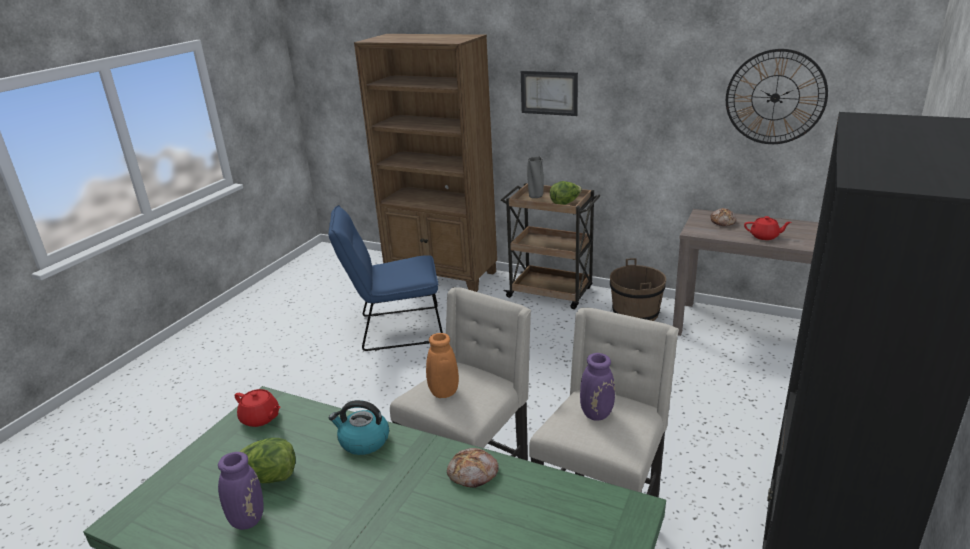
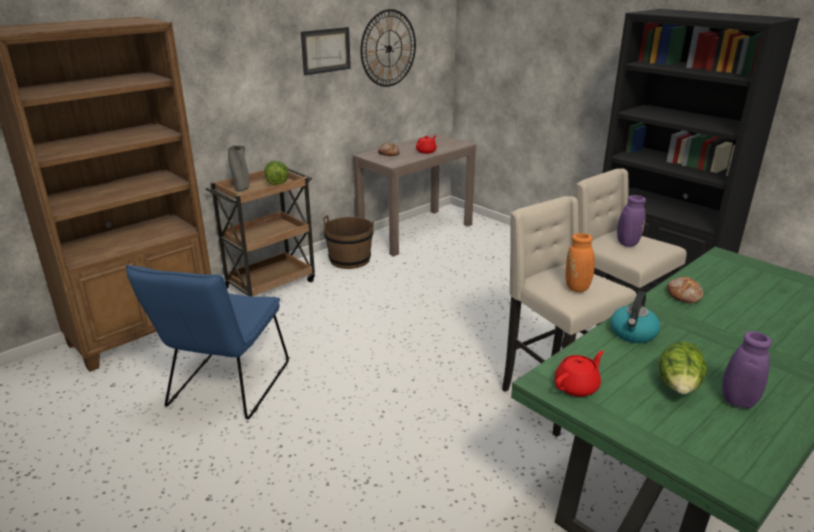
camera: 70 degrees left, 0 degrees up
(549, 93) = (218, 76): picture -> picture (326, 50)

